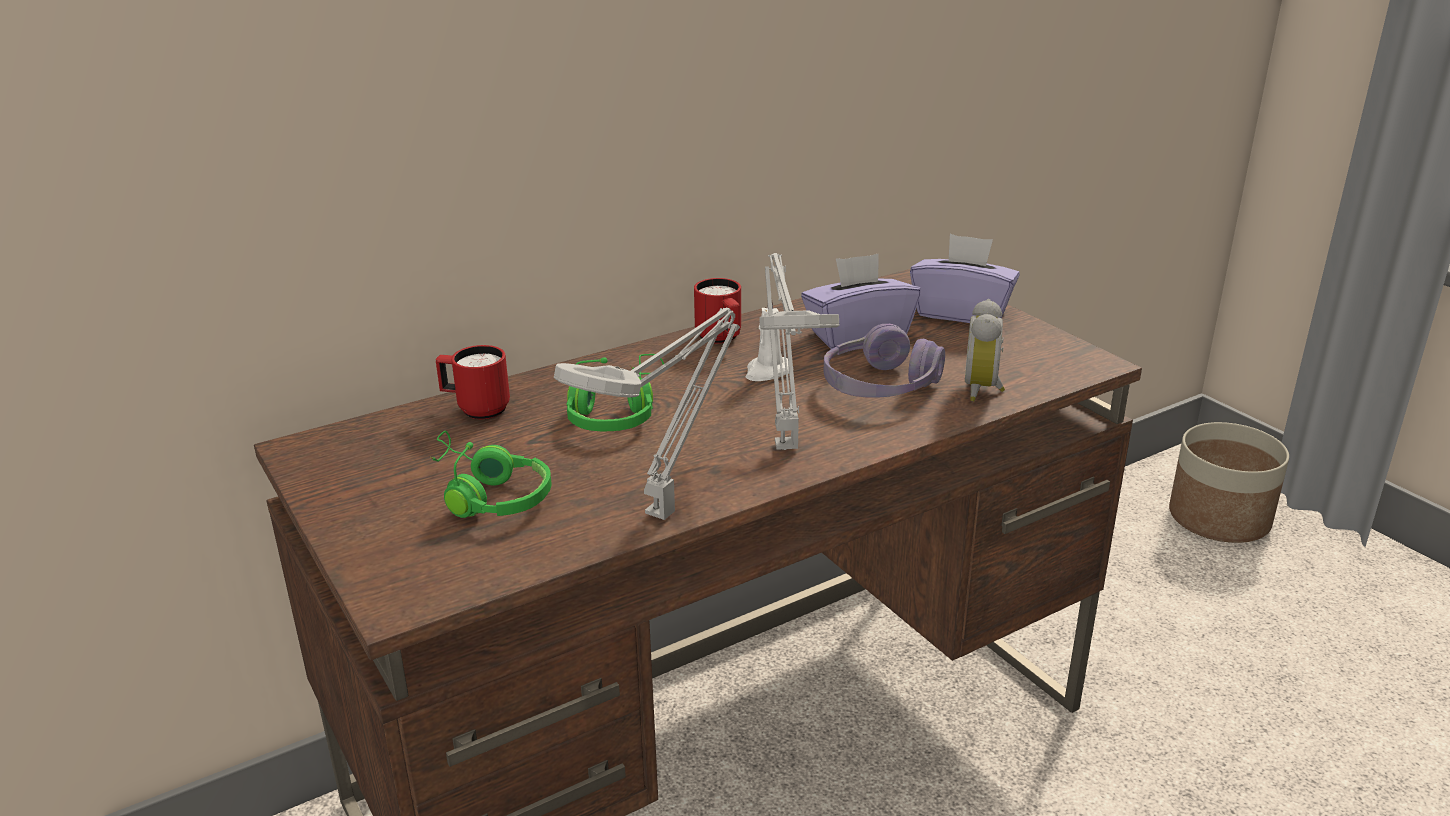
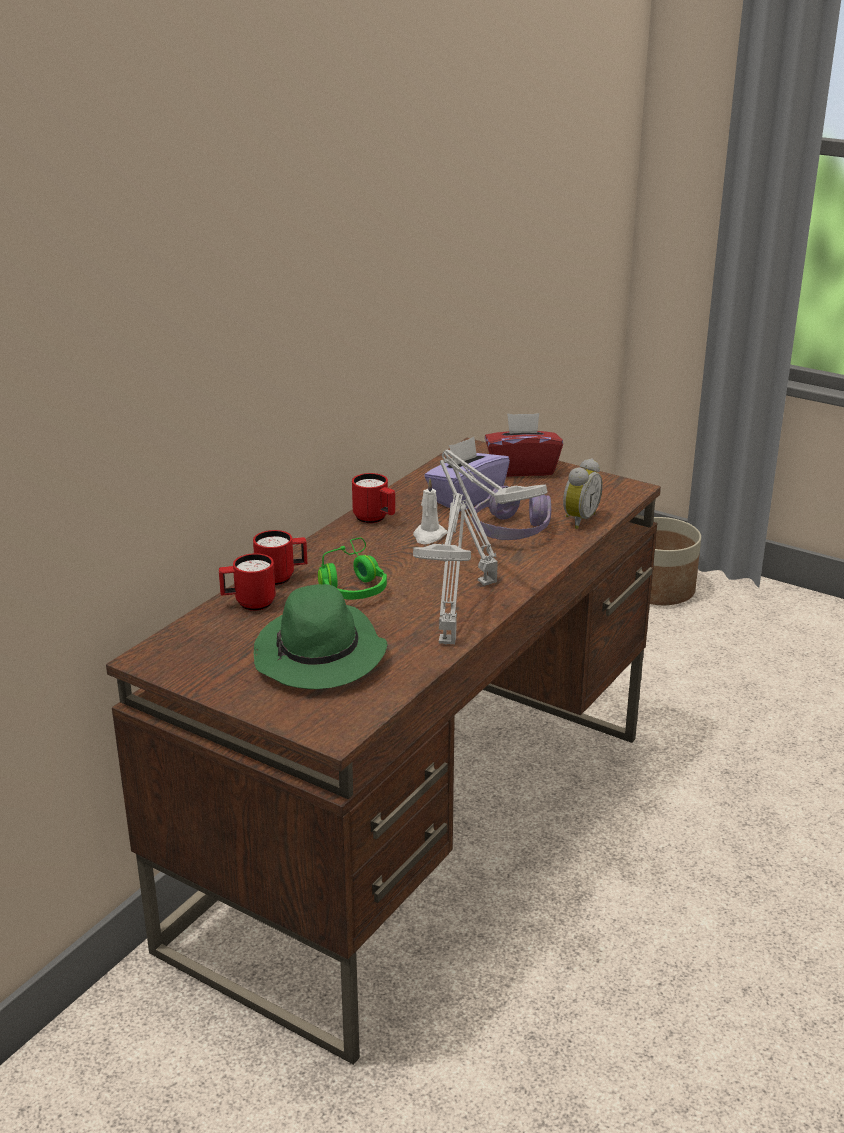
camera: 25 degrees left, 0 degrees up
(487, 494) = (320, 656): green headphones -> green hat
(545, 386) = (281, 577): none -> red mug
(962, 313) = (521, 469): purple tissue box -> red tissue box
(984, 390) = (578, 520): alarm clock -> alarm clock turned 135 degrees counterclockwise

